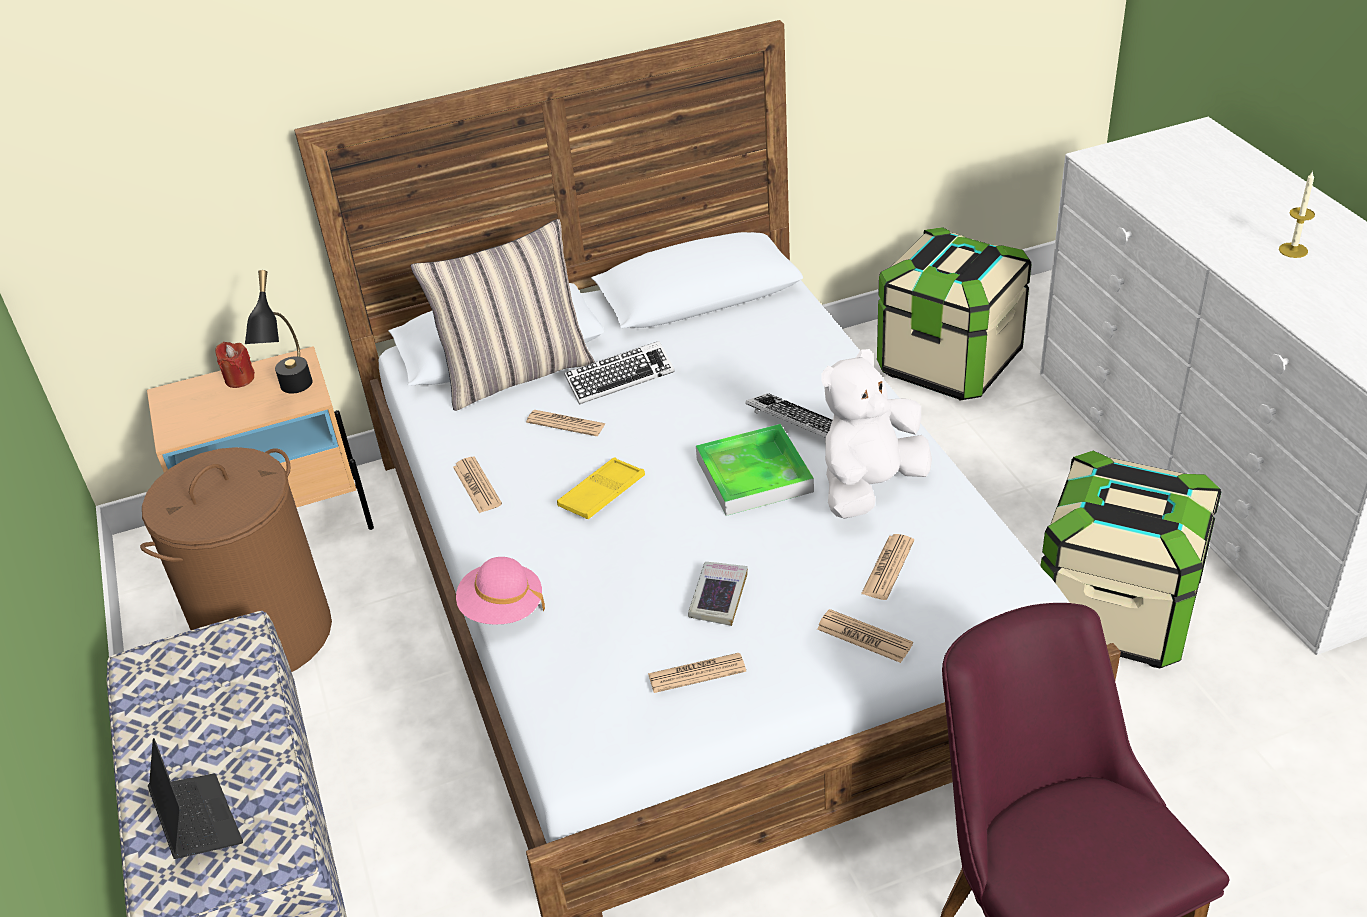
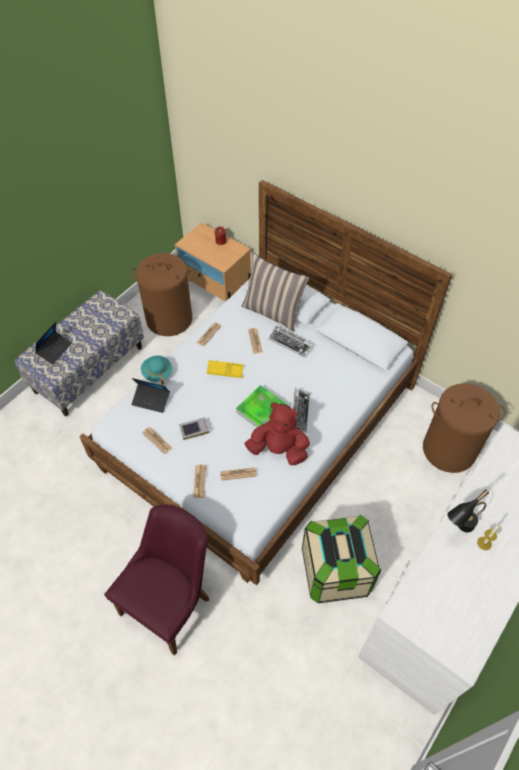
camera: 55 degrees right, 15 degrees up
(293, 393) = (223, 259): black table lamp -> black table lamp (459, 528)
(502, 608) = (157, 373): pink hat -> turquoise hat
(574, 643) = (151, 400): none -> laptop
(870, 487) = (278, 450): white plush toy -> red plush toy
(949, 363) = (449, 449): storage box -> brown laundry basket

